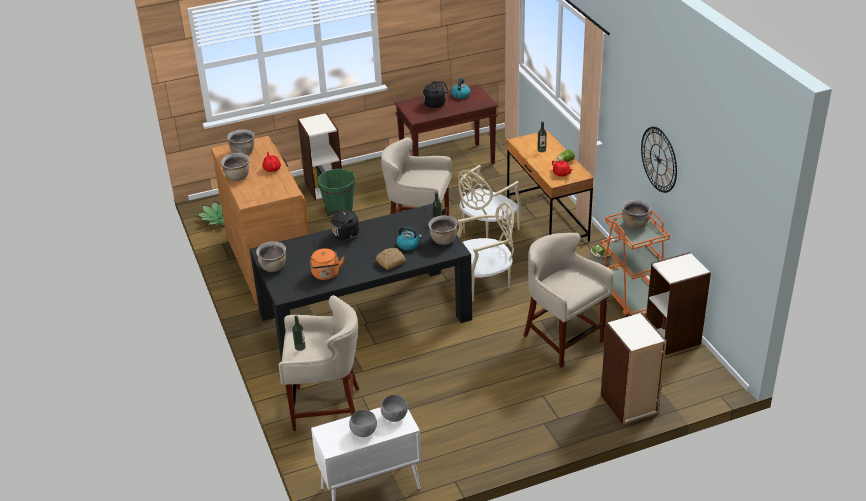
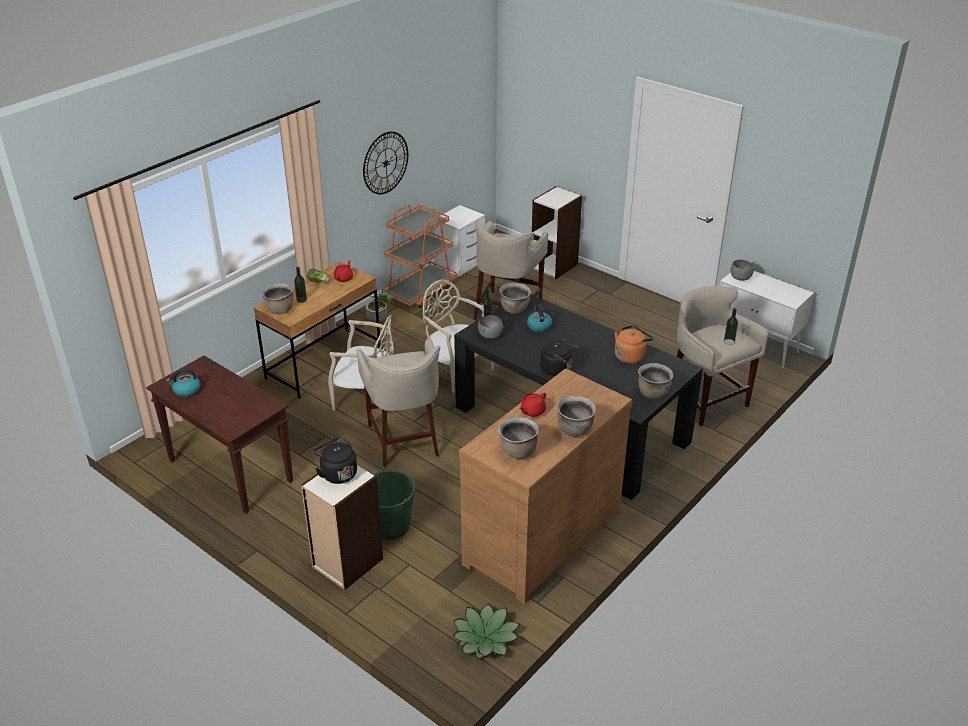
camera: 120 degrees left, 0 degrees up
(363, 432) = (770, 286): grey bowl -> grey bowl (490, 336)
(391, 261) = (574, 327): bread -> none
(436, 103) = (221, 403): black kettle -> black kettle (337, 473)
(634, 224) = (411, 225): brown cooking pot -> brown cooking pot (280, 310)
(673, 338) = (461, 264): bookcase -> white nightstand

